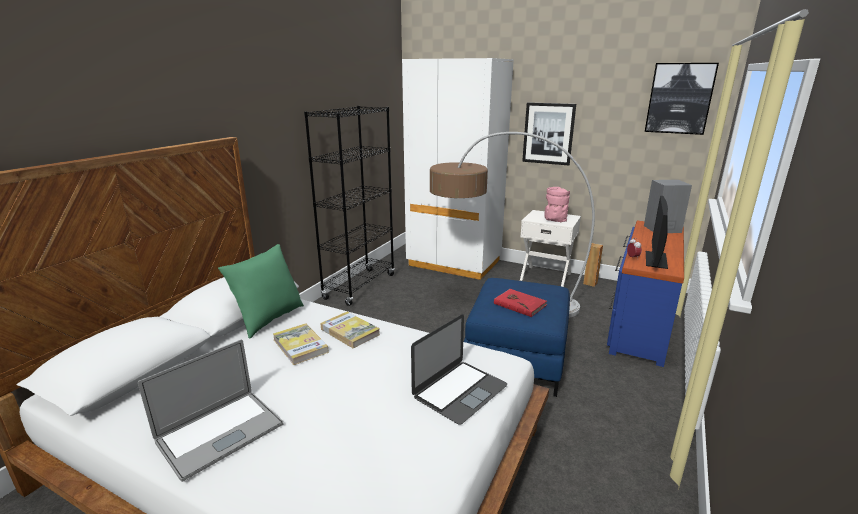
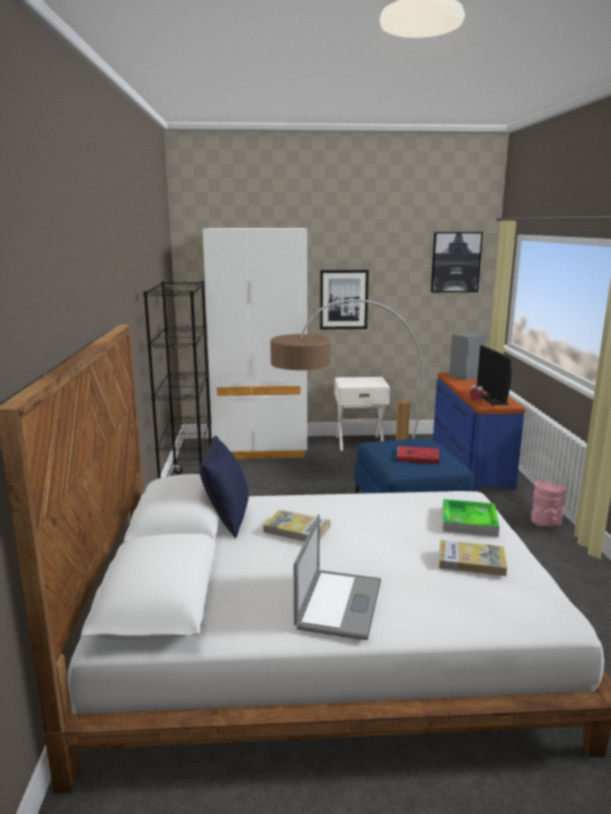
camera: 30 degrees left, 5 degrees down
(269, 319) = (226, 519): green pillow -> blue pillow
(350, 332) = (322, 508): book -> book (471, 561)
(460, 391) = (469, 521): laptop -> tray
(554, 220) = (367, 383): pink vase -> pink vase (545, 523)

